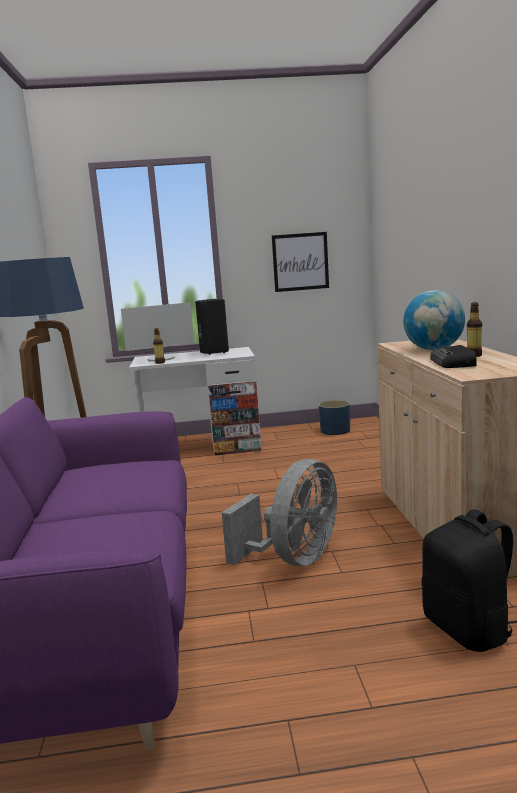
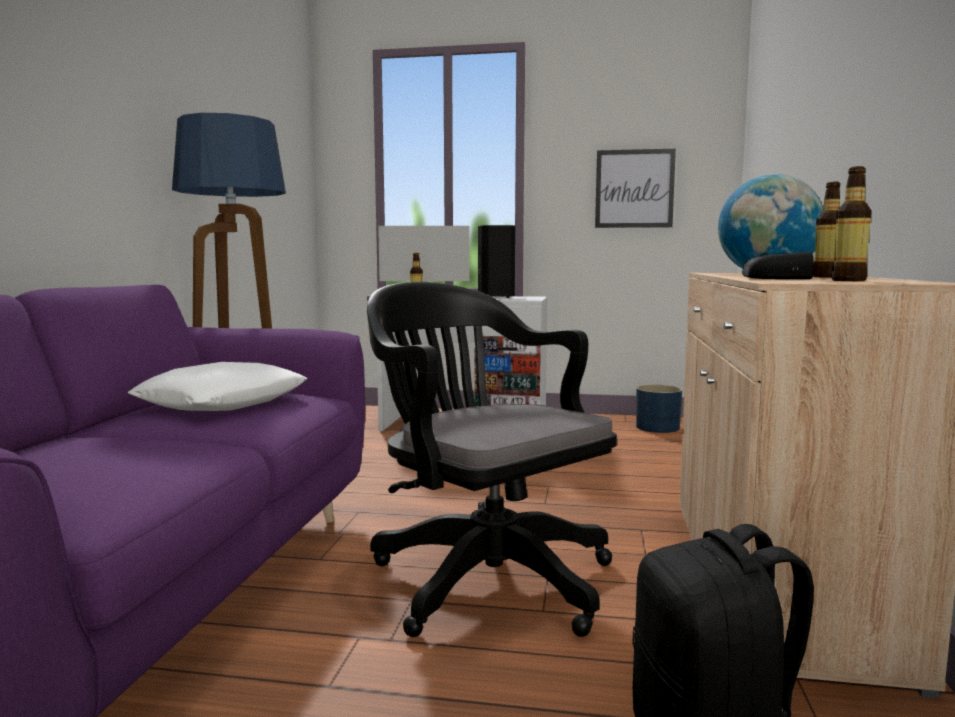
camera: 15 degrees right, 5 degrees down
(108, 478) = (223, 402): none -> white pillow
(294, 559) = (484, 577): grey fan -> black office chair
(497, 368) = (848, 280): none -> bottle

